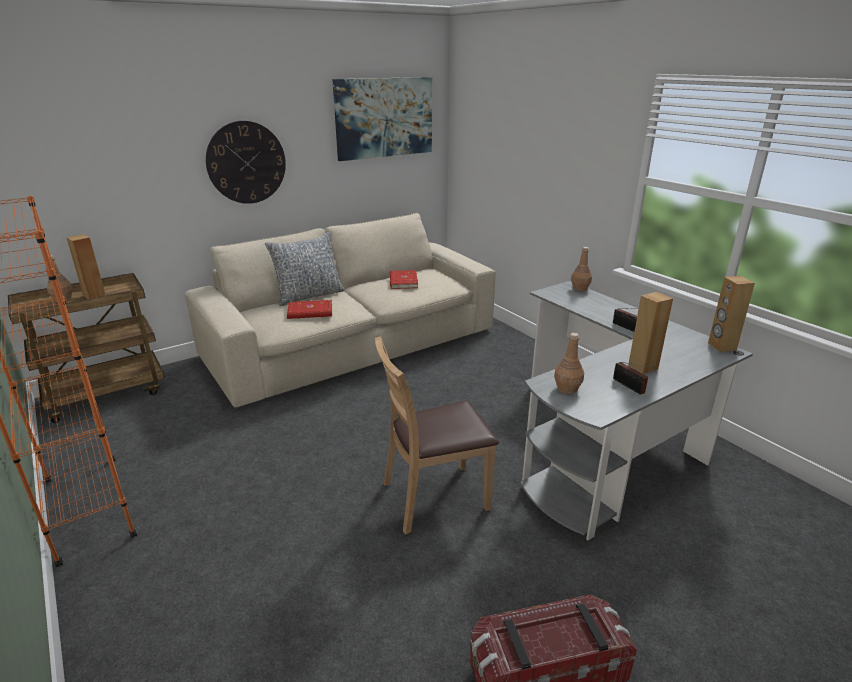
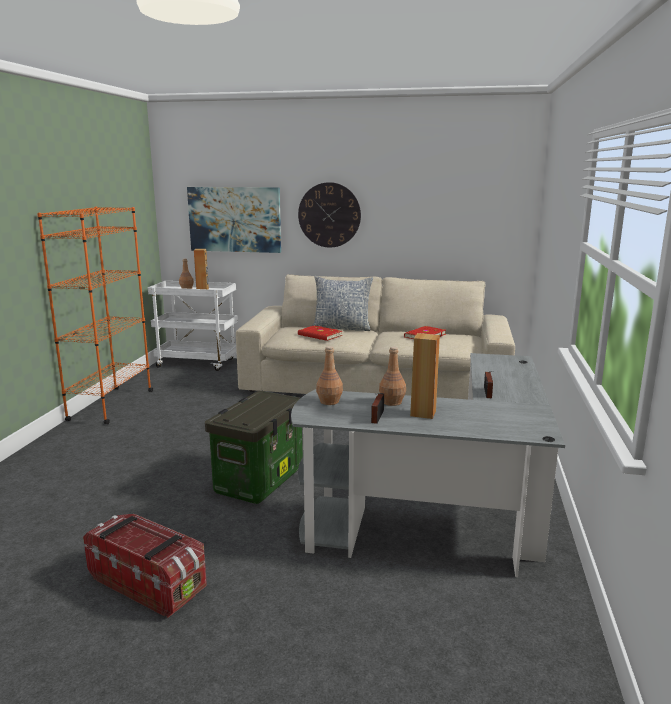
camera: 45 degrees right, 10 degrees down
(107, 394) = (198, 363): brown cart -> white cart
(384, 118) = (462, 188): picture -> picture (234, 219)
(434, 497) = (259, 479): brown chair -> storage box
(580, 288) = (523, 362): brown bottle -> brown bottle (391, 402)
(721, 346) = (542, 430): brown speaker -> none

